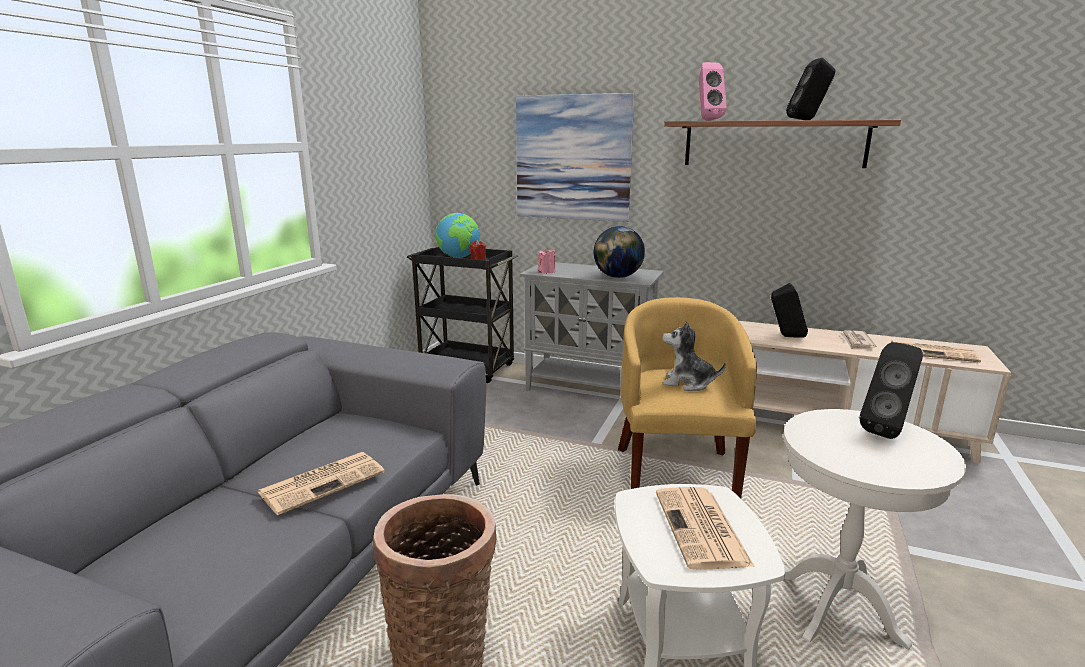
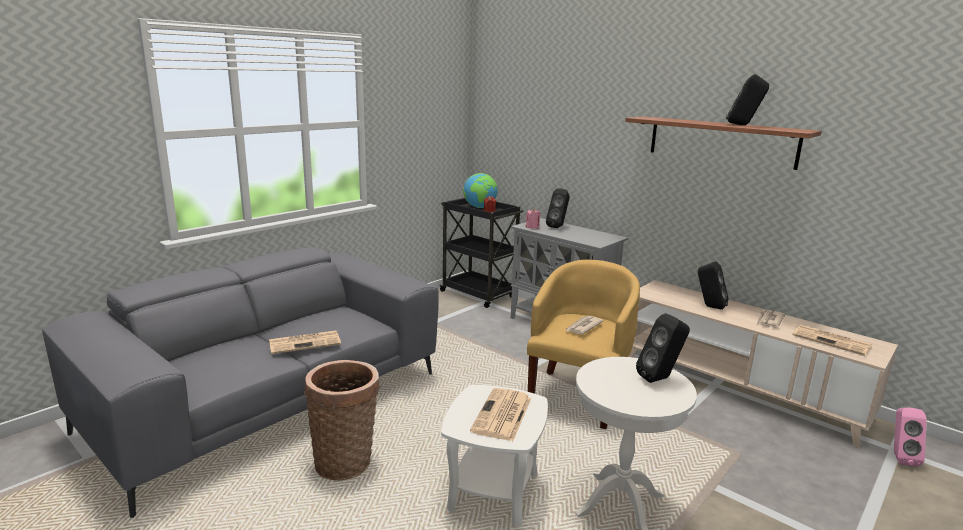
camera: 20 degrees right, 0 degrees up
(573, 158) = (568, 138): picture -> none
(575, 268) = (558, 227): none -> black speaker
(618, 277) = (582, 238): globe -> none
(688, 383) = (583, 327): plush toy -> newspaper
(707, 120) = (664, 118): pink speaker -> pink speaker (899, 458)

